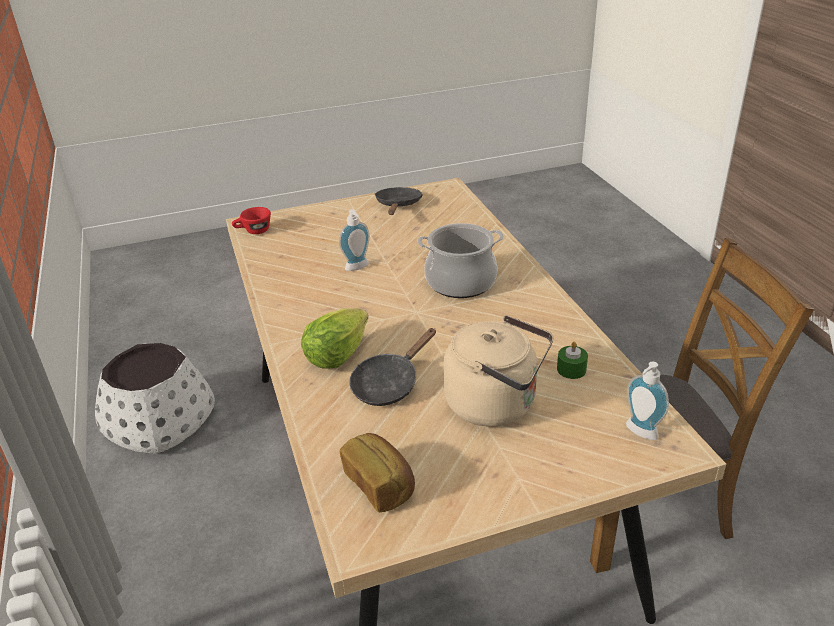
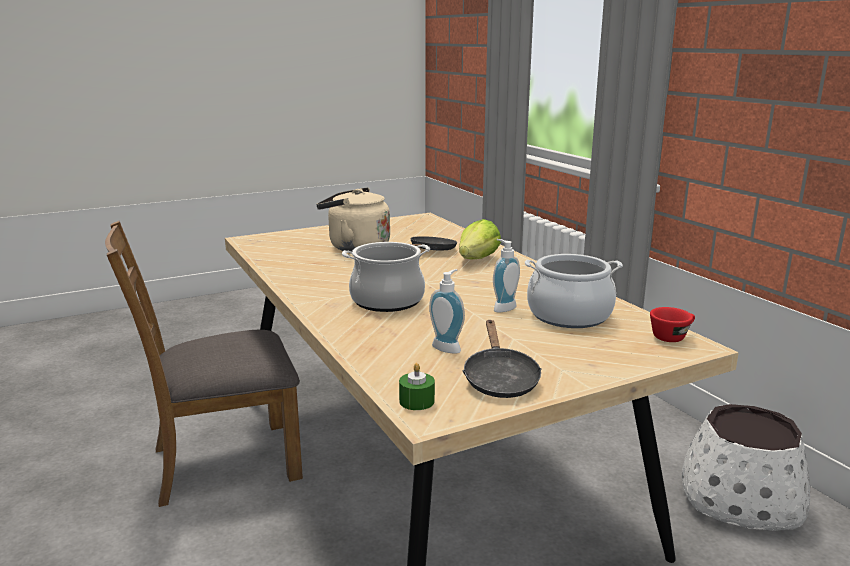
camera: 170 degrees right, 15 degrees down
(308, 255) = (569, 315): none -> cooking pot
(380, 485) = (419, 227): bread -> none
(571, 369) = (298, 260): green candle -> green candle (416, 401)
(639, 433) = (267, 242): soap dispenser -> soap dispenser (448, 347)

